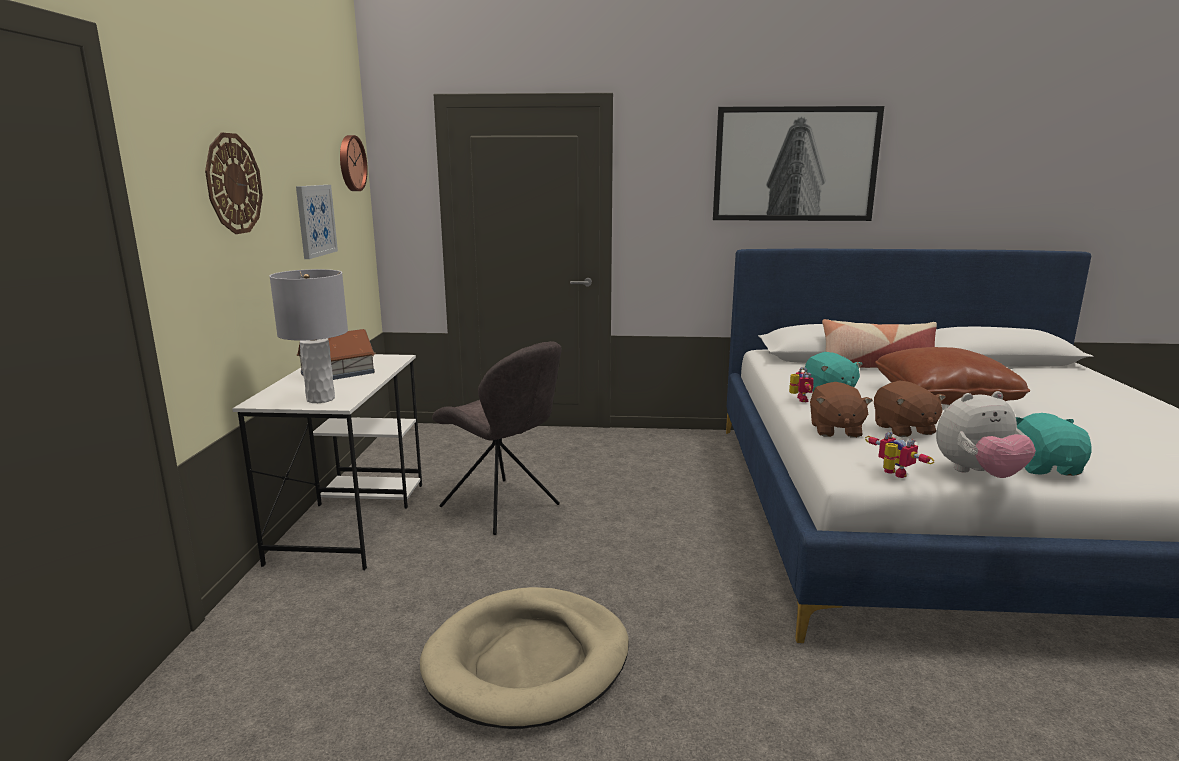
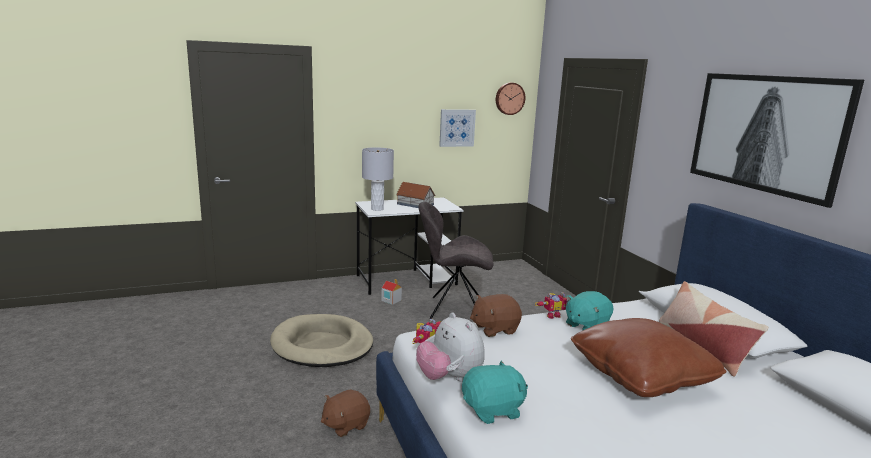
camera: 65 degrees right, 0 degrees up
(233, 184) = (384, 106): wall clock -> none
(414, 552) = (391, 300): none -> toy house
(502, 507) = (454, 309): grey chair -> grey chair turned 75 degrees clockwise
(903, 429) = (515, 350): brown plush toy -> brown plush toy (345, 425)

